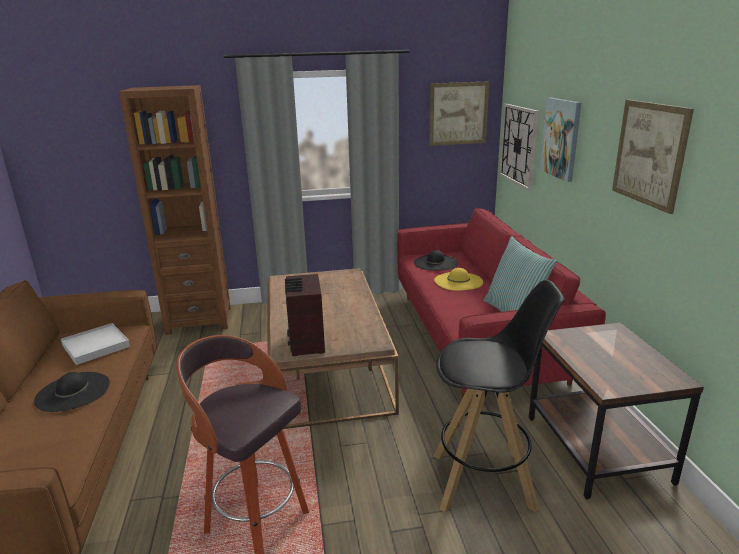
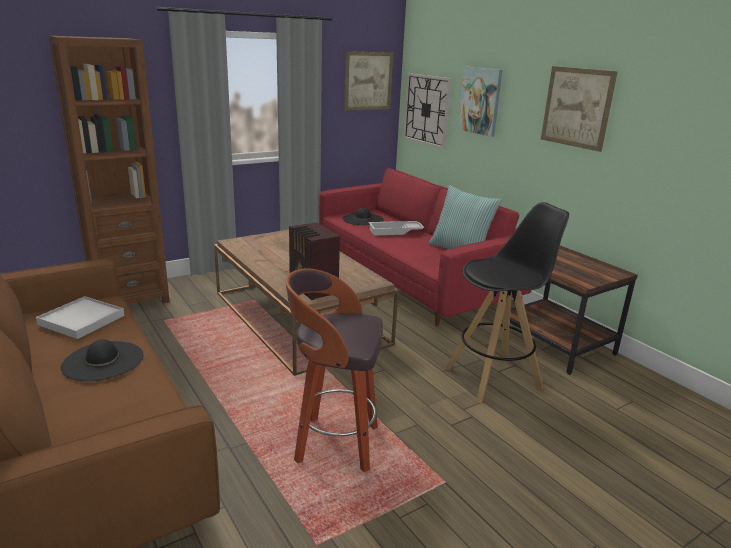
camera: 25 degrees left, 0 degrees up
(458, 281) = (395, 231): yellow hat -> white tray

